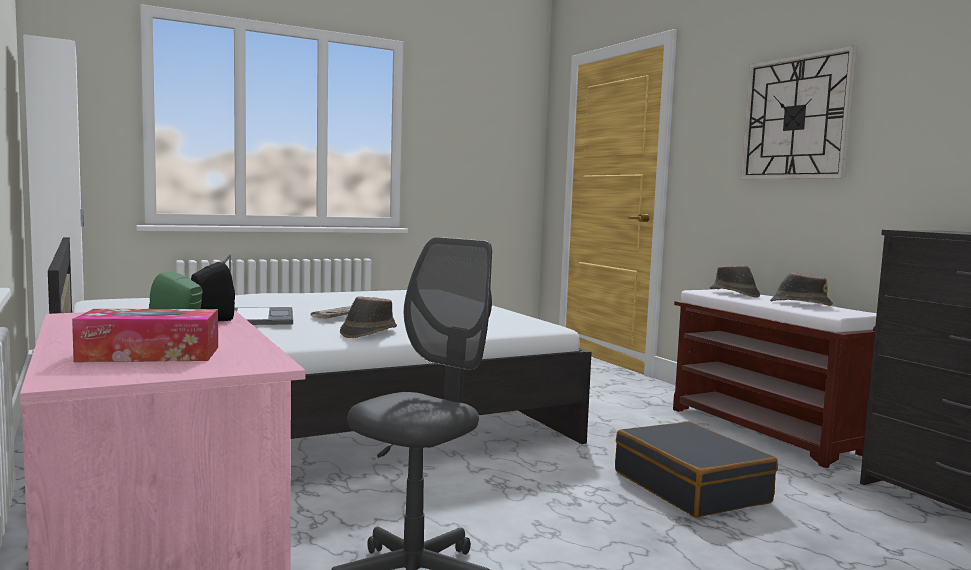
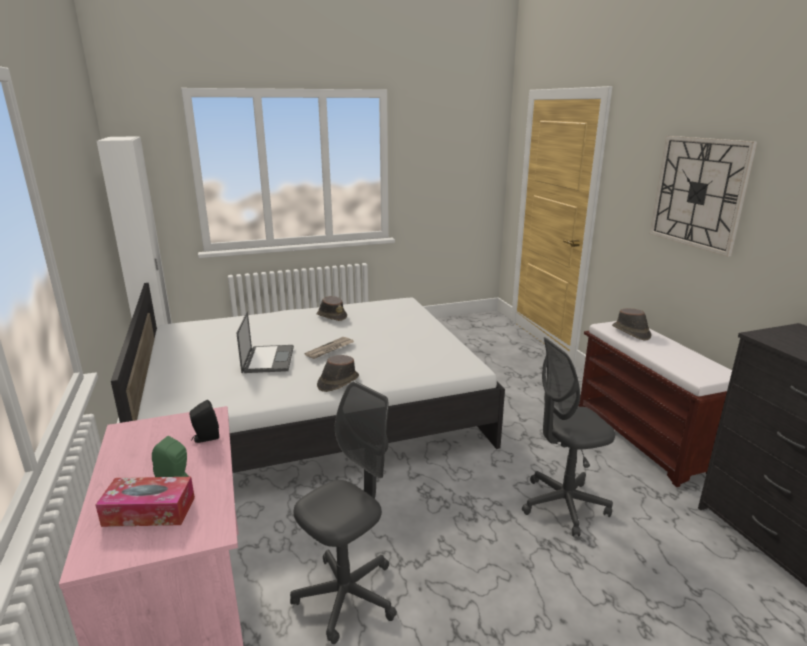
camera: 10 degrees right, 15 degrees up
(691, 487) = (563, 505): black suitcase -> grey office chair
(800, 304) = (678, 354): brown hat -> brown hat (331, 316)

